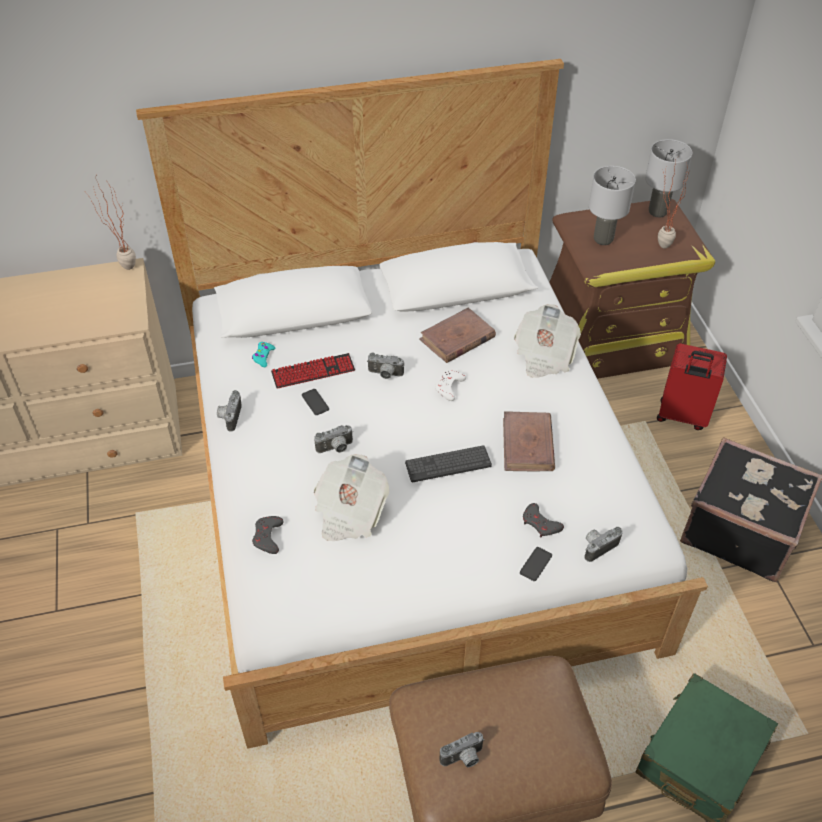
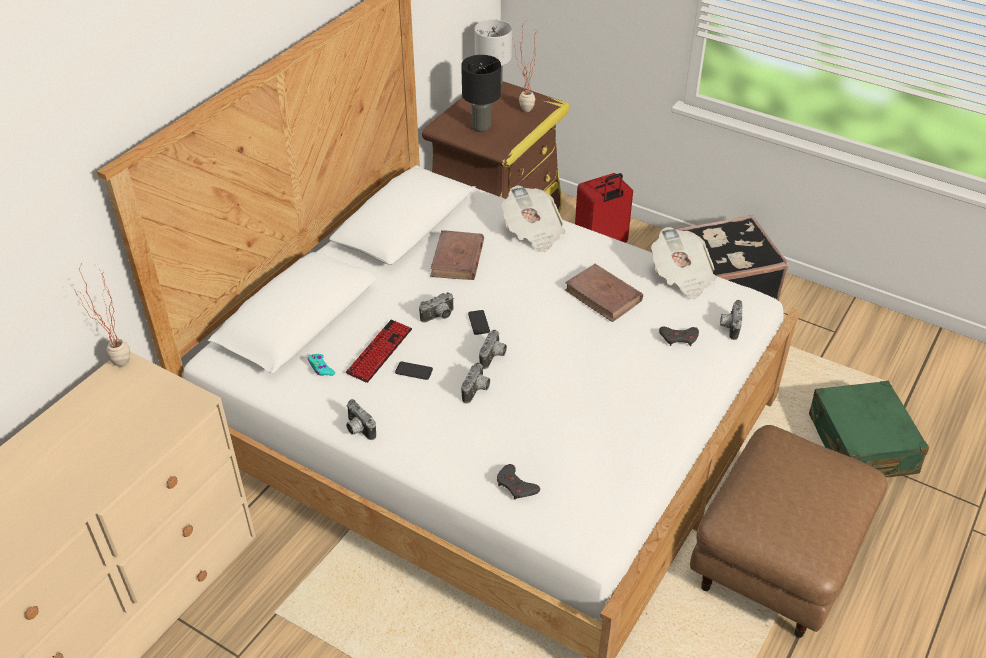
camera: 45 degrees left, 5 degrees down
(349, 512) = (552, 423): newspaper -> newspaper (681, 277)
(448, 464) = (571, 344): keyboard -> none
(449, 387) = (498, 294): white game controller -> none
(463, 759) = (801, 529): camera -> camera (494, 357)
(535, 564) = (710, 364): phone -> phone (478, 322)
(602, 240) = (480, 128): white table lamp -> black table lamp

